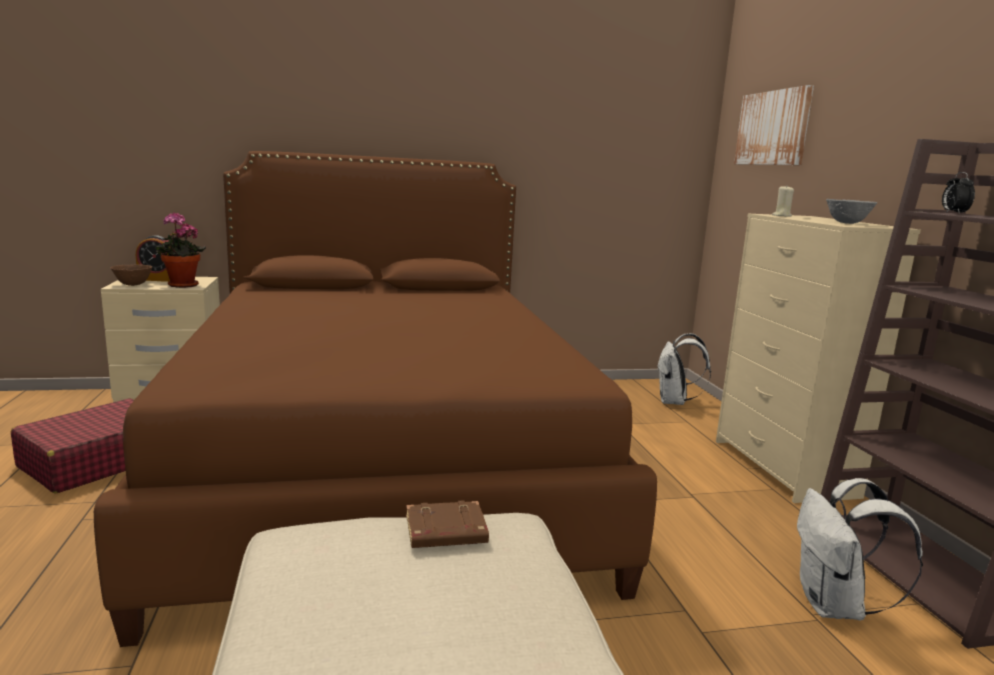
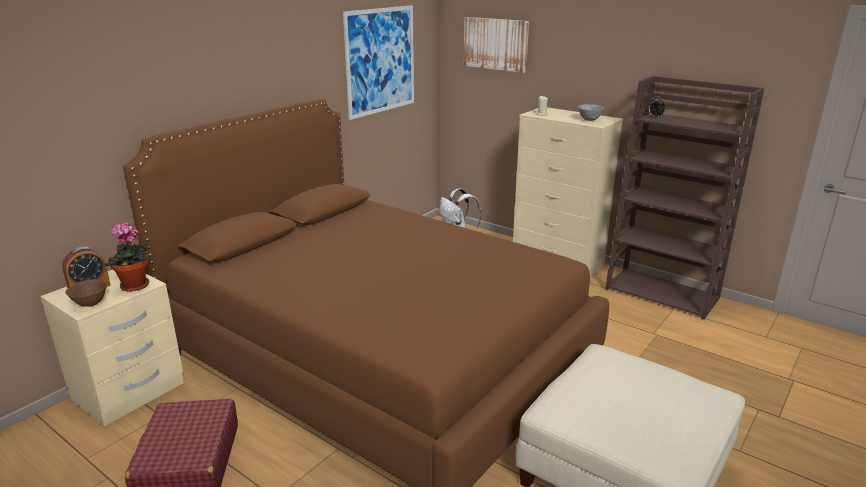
camera: 40 degrees left, 10 degrees up
(445, 532) = (598, 370): brown book -> none
(605, 141) = (380, 61): none -> picture
(834, 606) = (655, 325): white backpack -> none

